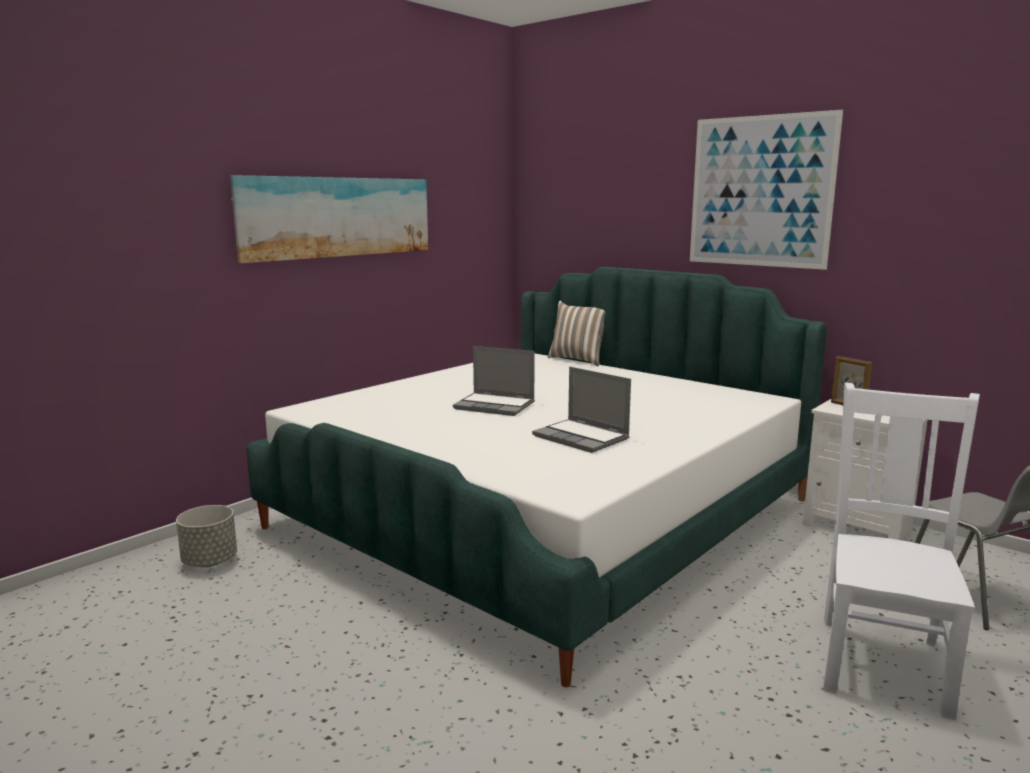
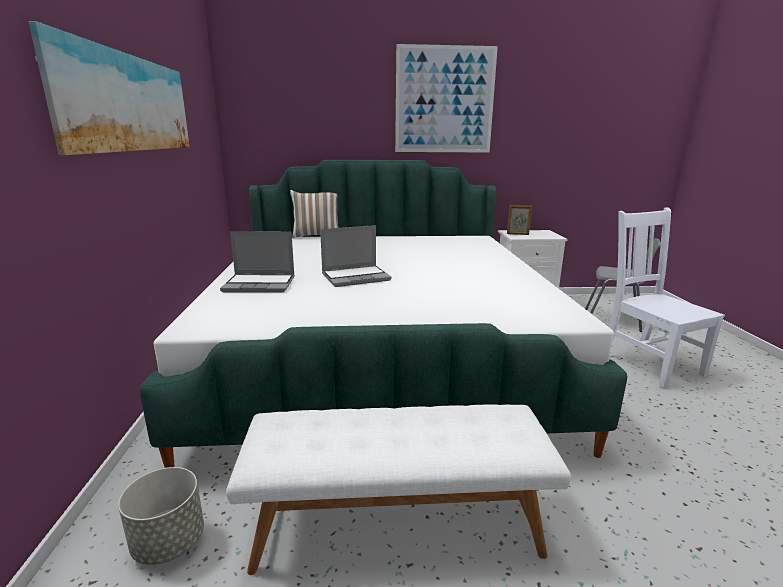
camera: 45 degrees left, 5 degrees up
(321, 623) = (397, 523): none -> white bench
(582, 438) = (468, 282): laptop -> laptop (260, 284)

